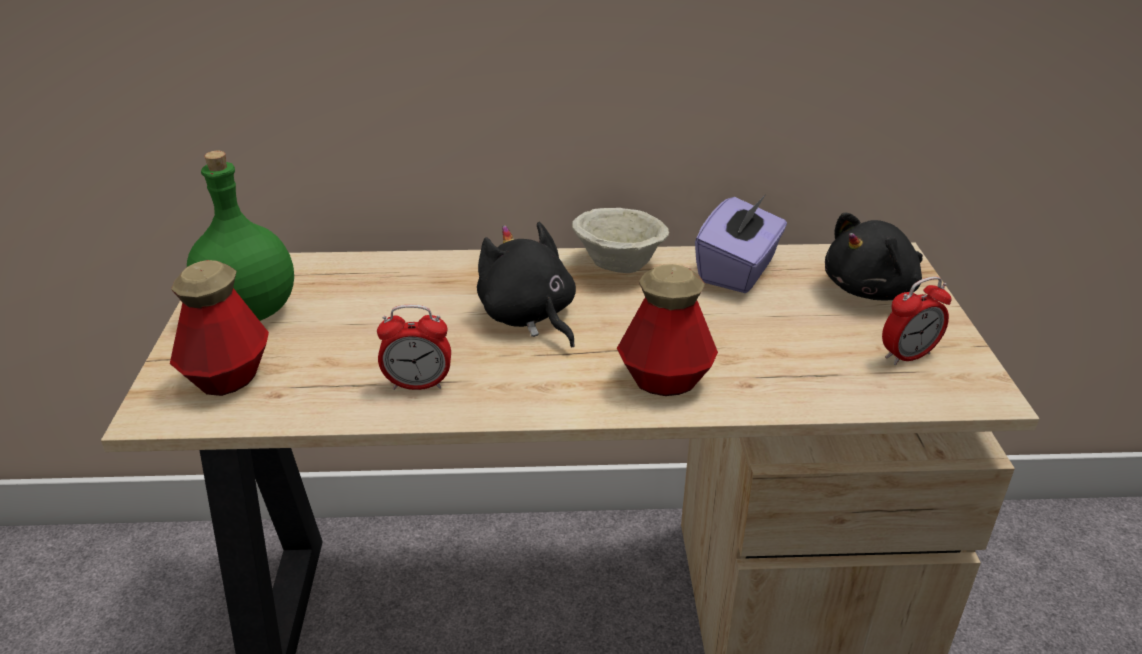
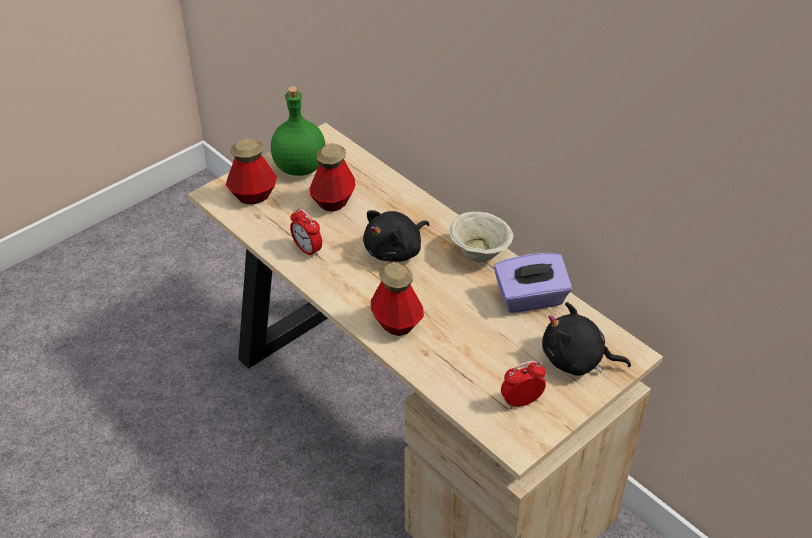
camera: 50 degrees right, 10 degrees up
(361, 318) = (333, 201): none -> bottle
(529, 317) = (396, 250): black plush toy -> black plush toy turned 150 degrees counterclockwise
(908, 356) = (521, 401): alarm clock -> alarm clock turned 135 degrees clockwise

